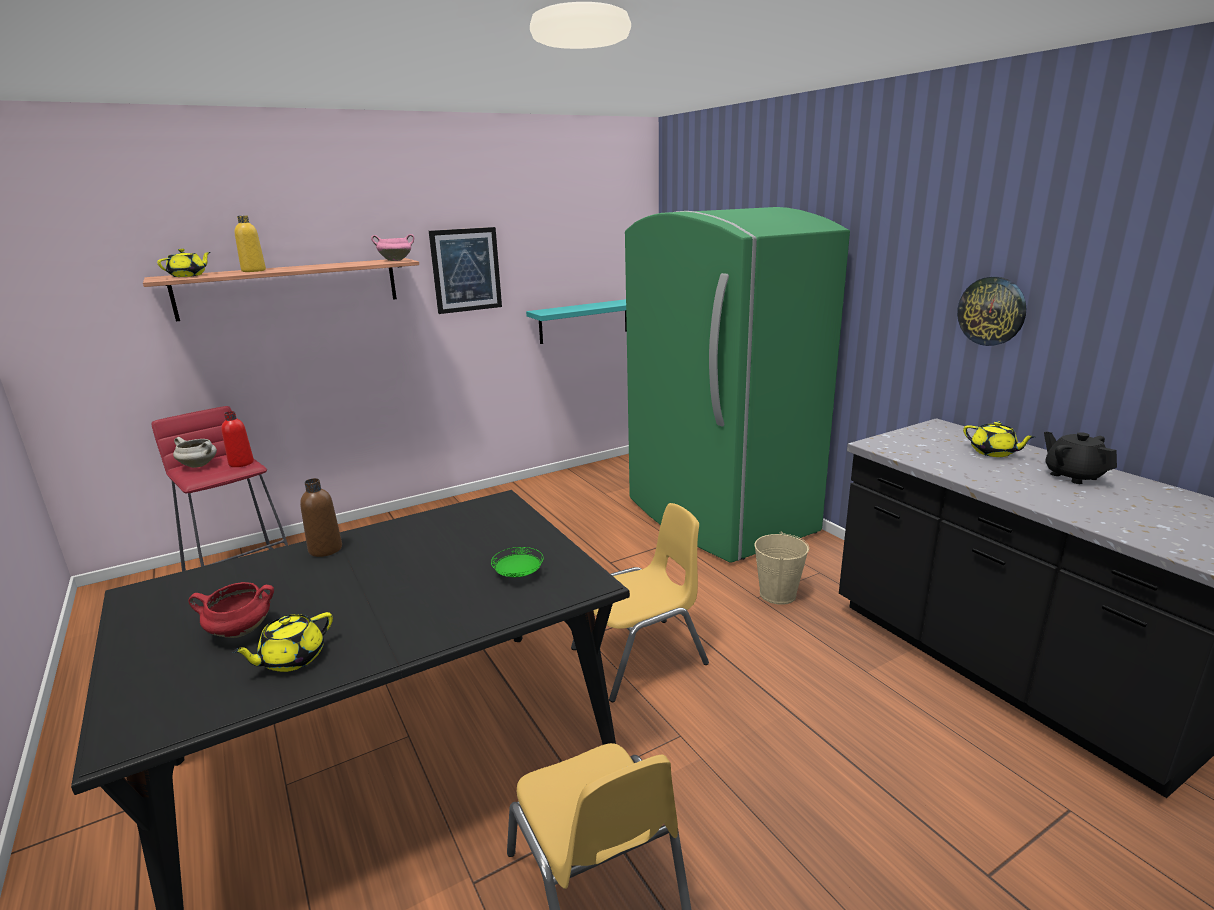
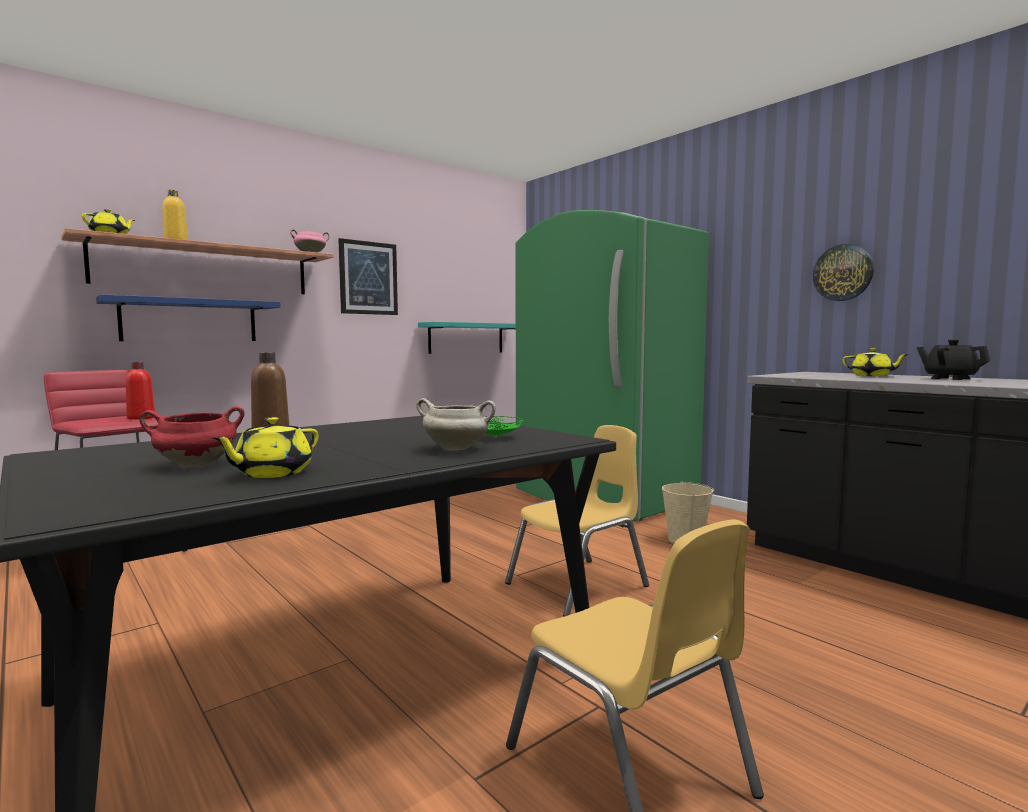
camera: 10 degrees left, 15 degrees down
(199, 465) = (92, 419): white cooking pot -> white cooking pot (457, 449)
(281, 343) = (190, 320): none -> blue shelf

